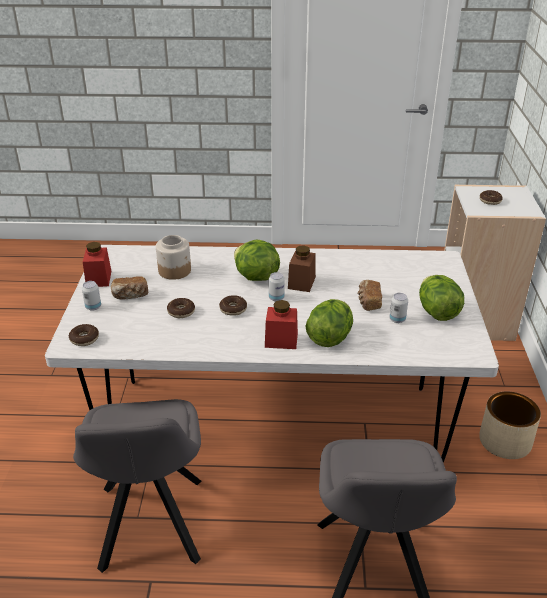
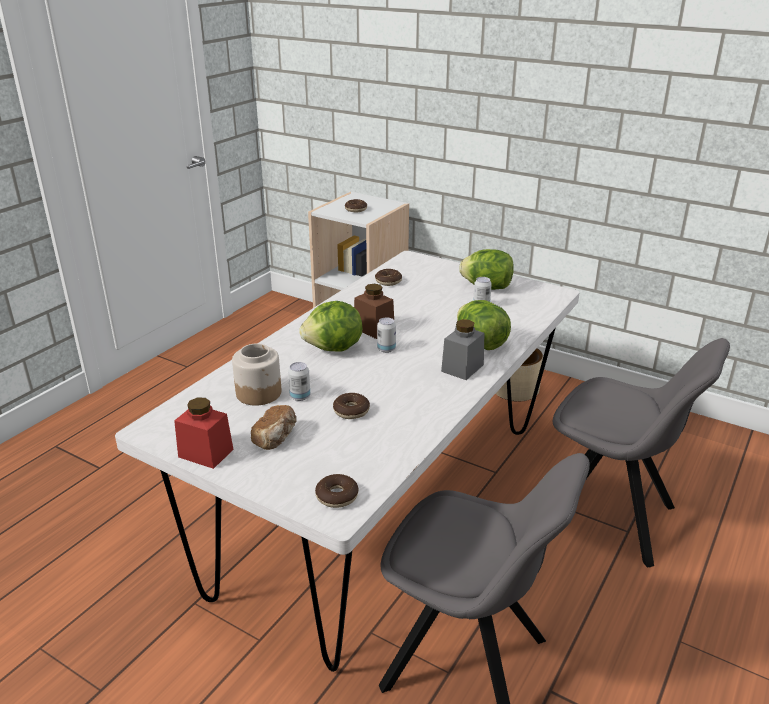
camera: 60 degrees left, 5 degrees down
(93, 307) = (270, 473): can -> can (300, 397)
(233, 309) = (380, 378): donut -> donut (388, 281)
(281, 340) = (462, 368): red jar -> grey jar
(368, 302) = (442, 309): bread -> none

